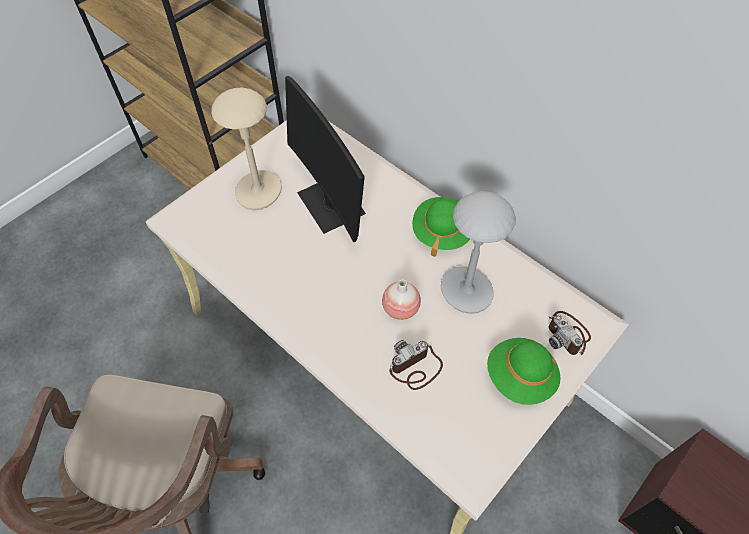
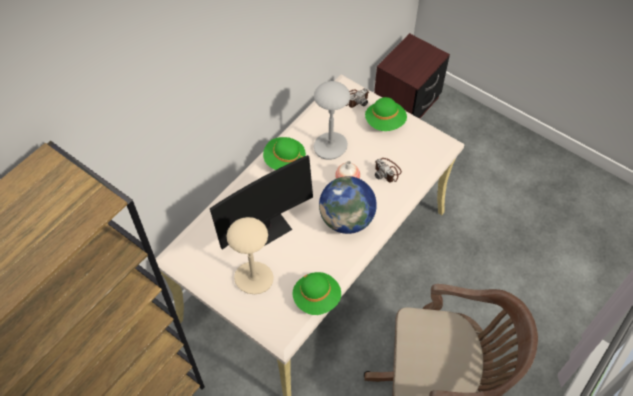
camera: 95 degrees left, 0 degrees up
(215, 255) = (317, 298): none -> green hat
(331, 301) = (346, 219): none -> globe

